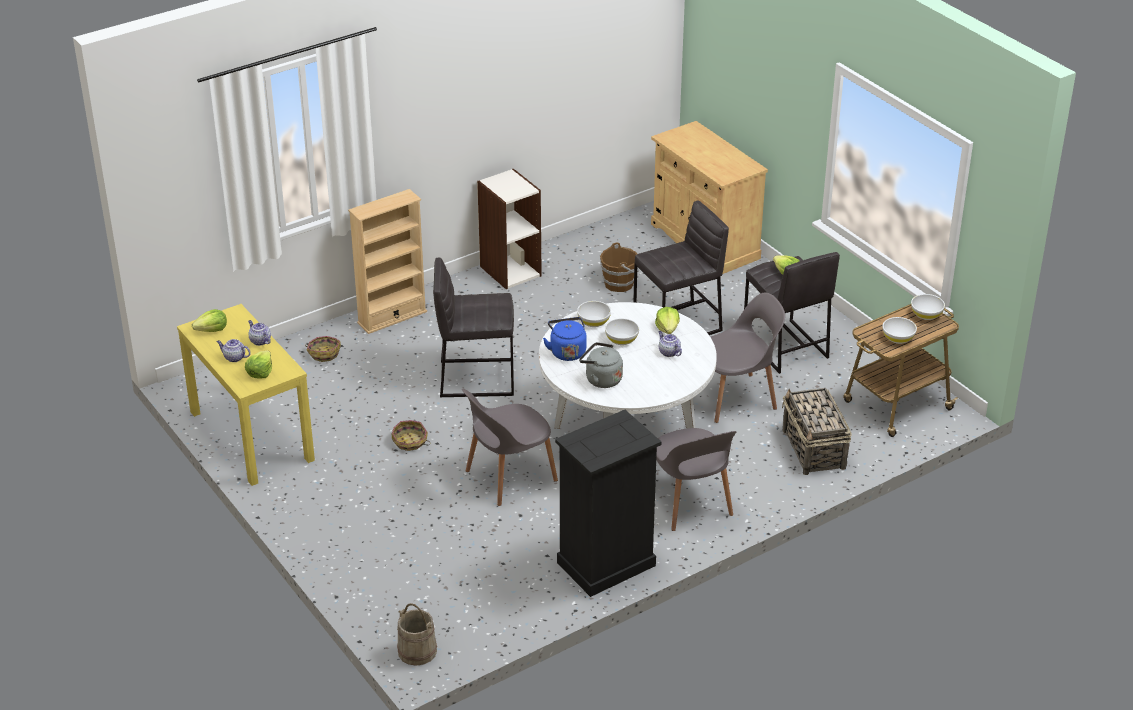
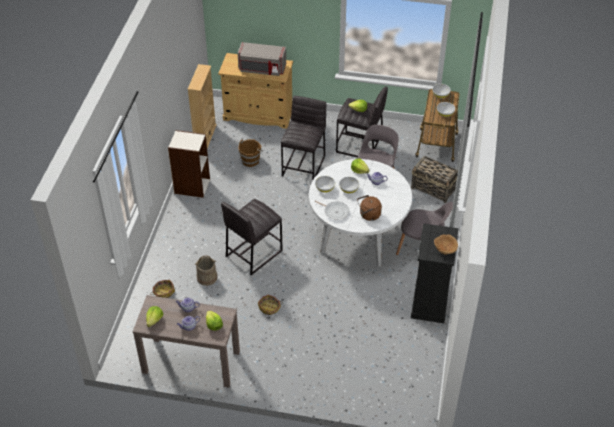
camera: 45 degrees left, 10 degrees up
(251, 435) = (190, 362): yellow console table -> brown console table
(392, 317) = (170, 249): beige bookcase -> beige bookcase (205, 136)
(417, 651) = (414, 406): beige bucket -> beige bucket (207, 277)
(508, 477) = (335, 292): grey chair -> none
(567, 351) = (335, 211): blue kettle -> frying pan
(601, 379) = (368, 215): grey kettle -> brown kettle
(608, 450) = (445, 248): none -> brown bowl
(712, 158) = (262, 69): none -> grey microwave

